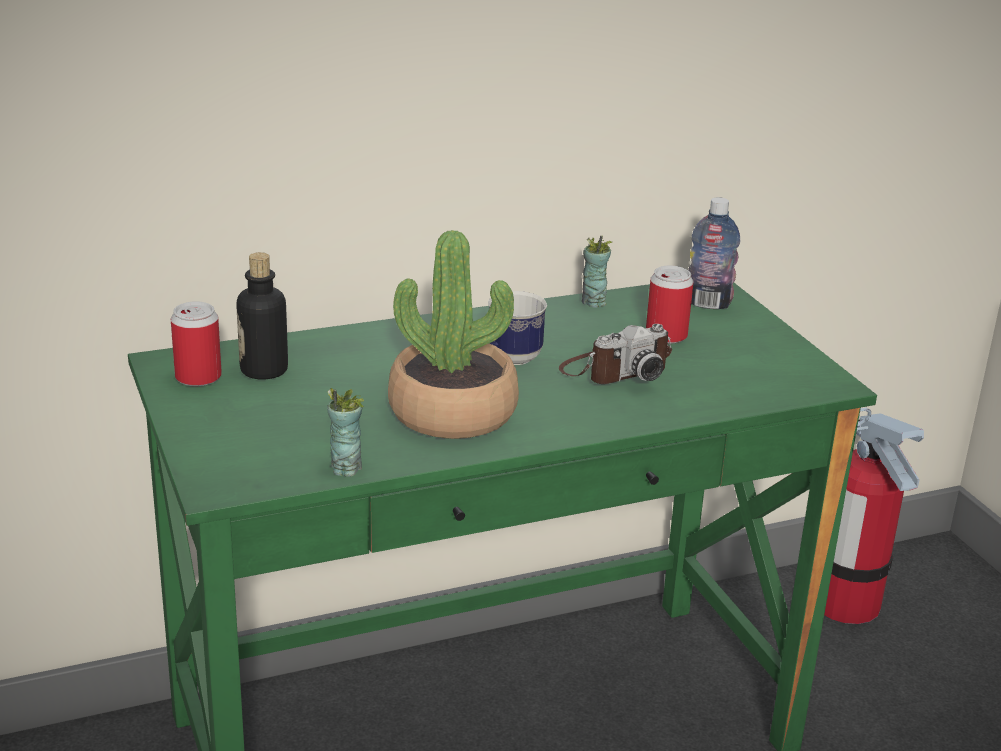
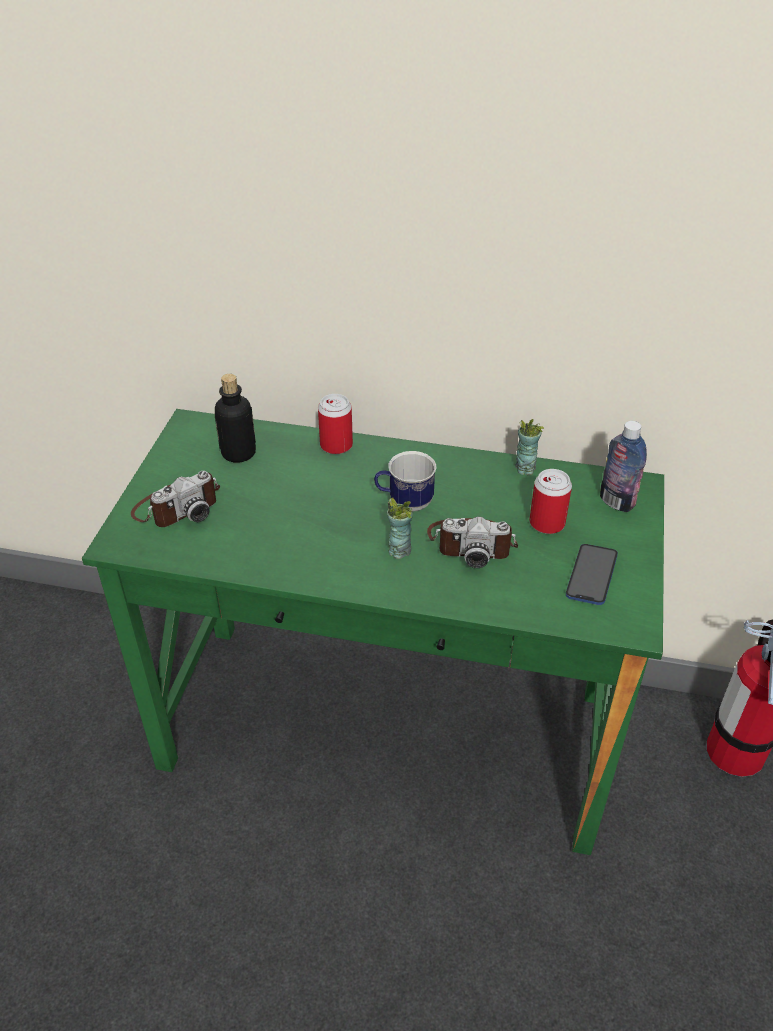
camera: 35 degrees right, 15 degrees up
(198, 377) = (195, 444): can -> can (336, 445)
(251, 435) = (177, 507): none -> camera
(345, 468) = (203, 559): cup -> cup (399, 550)
(453, 412) = (318, 538): potted plant -> none
(753, 361) = (591, 575): none -> phone

